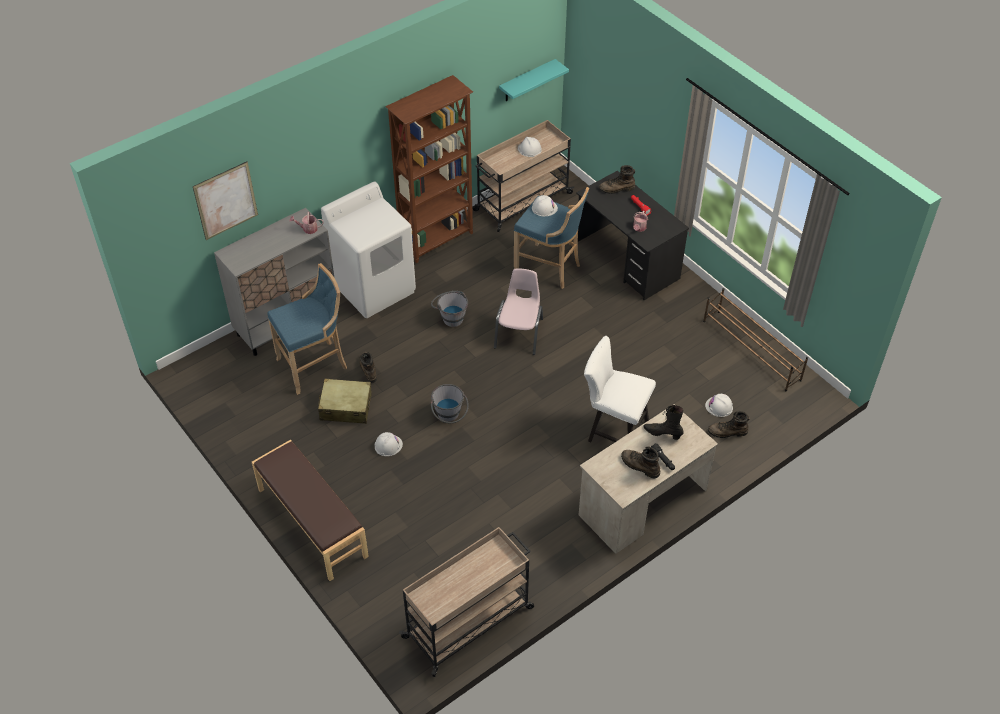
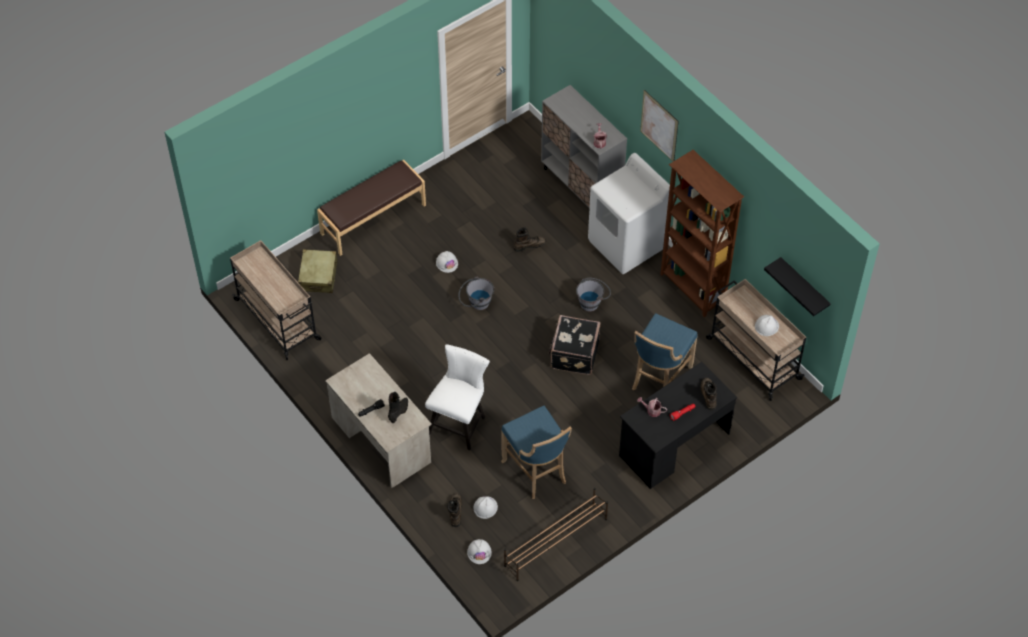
camera: 90 degrees right, 5 degrees up
(226, 200) = (588, 66): picture -> picture (659, 126)
(315, 365) = (534, 209): blue stool -> blue stool (537, 472)
(345, 407) = (487, 232): beige suitcase -> beige suitcase (318, 276)
(519, 333) = (573, 354): pink chair -> black suitcase
(527, 81) = (804, 286): turquoise shelf -> black shelf
(544, 208) = (677, 336): white hard hat -> white hard hat (479, 552)
(639, 466) = (365, 394): brown boot -> none

